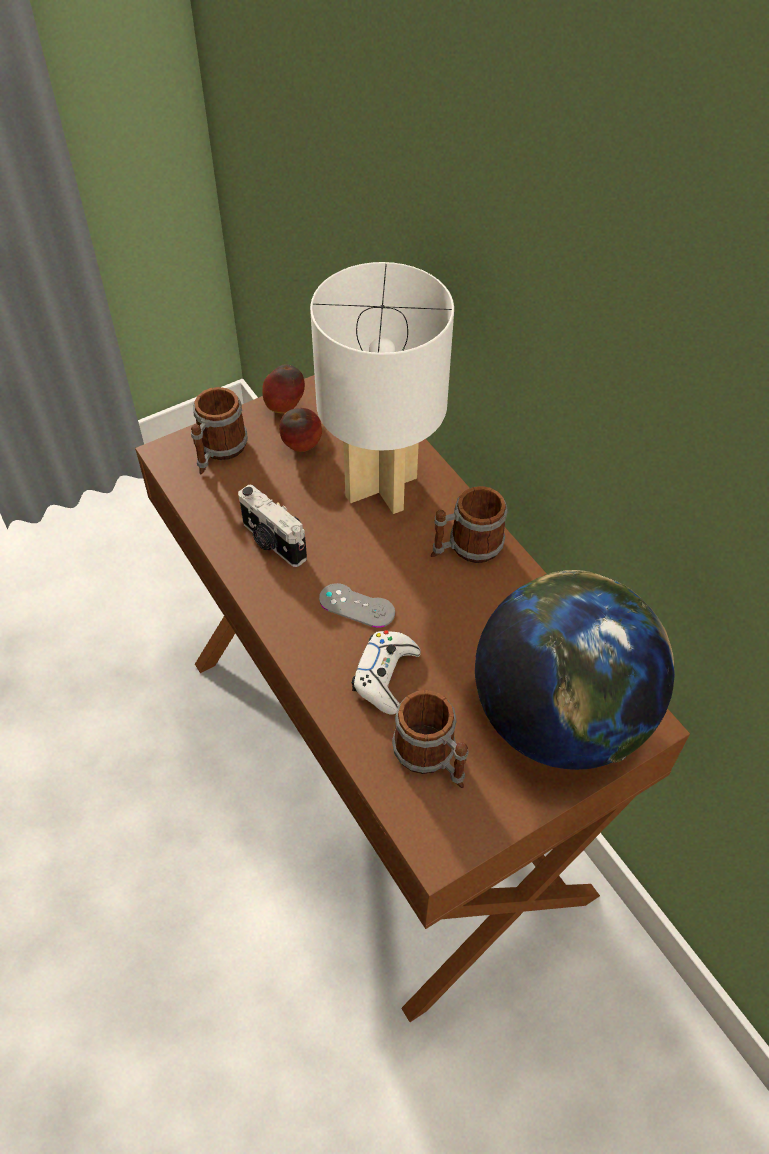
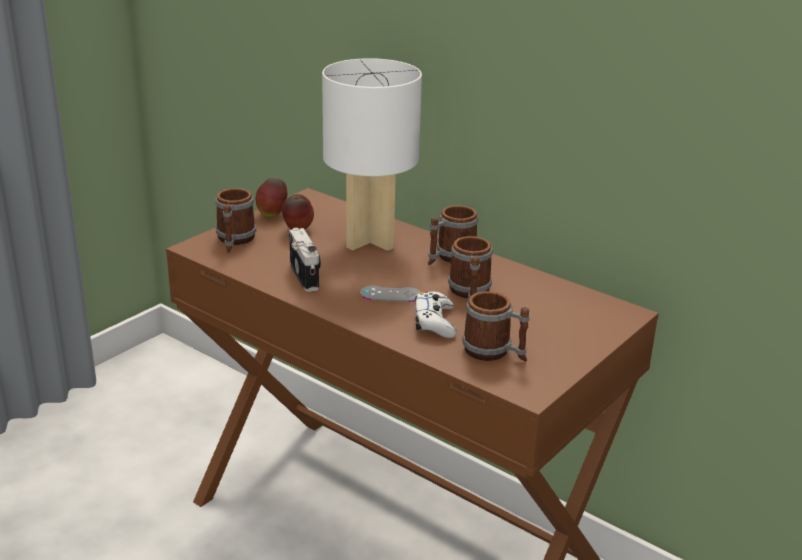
camera: 20 degrees left, 25 degrees down
(272, 542) = (306, 276): camera -> camera turned 135 degrees counterclockwise
(456, 629) = (470, 294): none -> mug
(559, 718) = (569, 320): globe -> none

